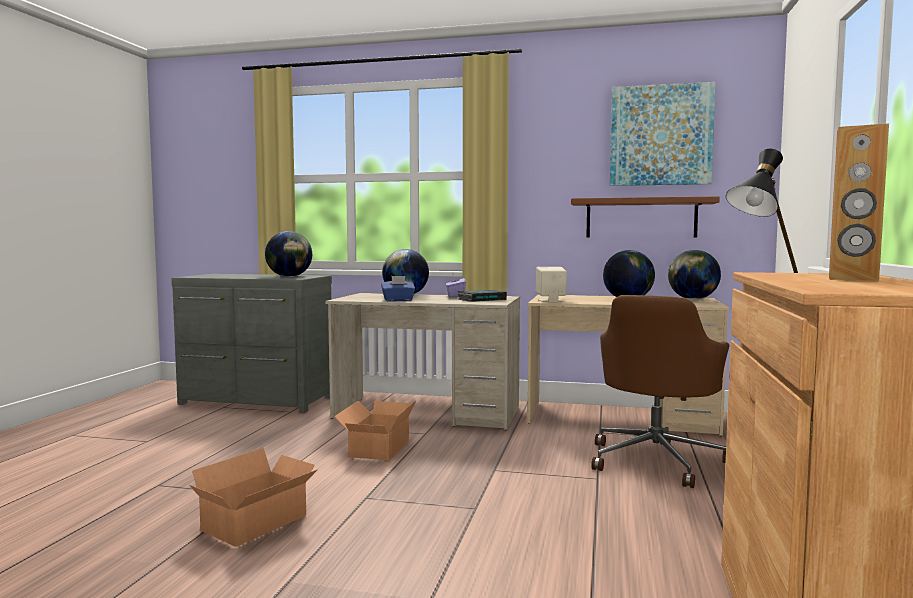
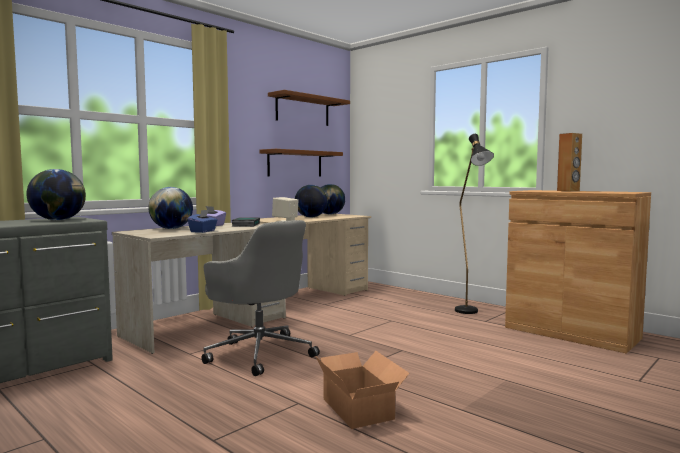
camera: 60 degrees left, 0 degrees up
(376, 448) = (259, 353): cardboard box -> grey office chair
(656, 460) = (382, 306): brown office chair -> none
(660, 135) = (302, 110): picture -> brown shelf

